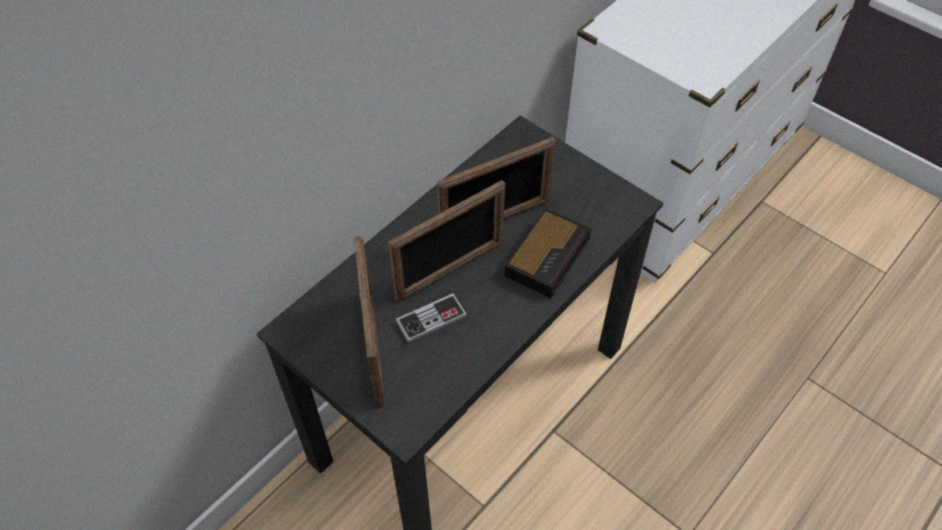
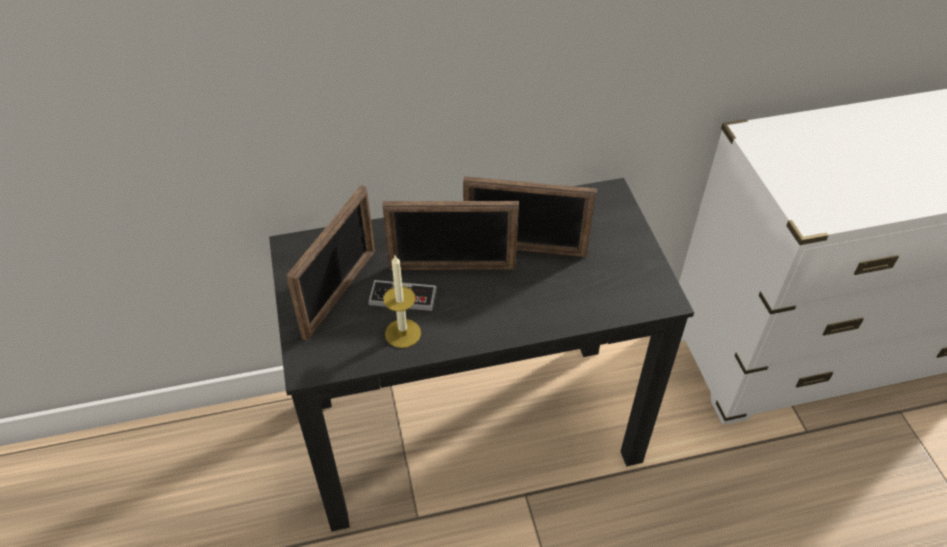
camera: 35 degrees right, 5 degrees down
(459, 351) = (403, 333): none -> candle
(548, 256) = (545, 300): alarm clock -> none

